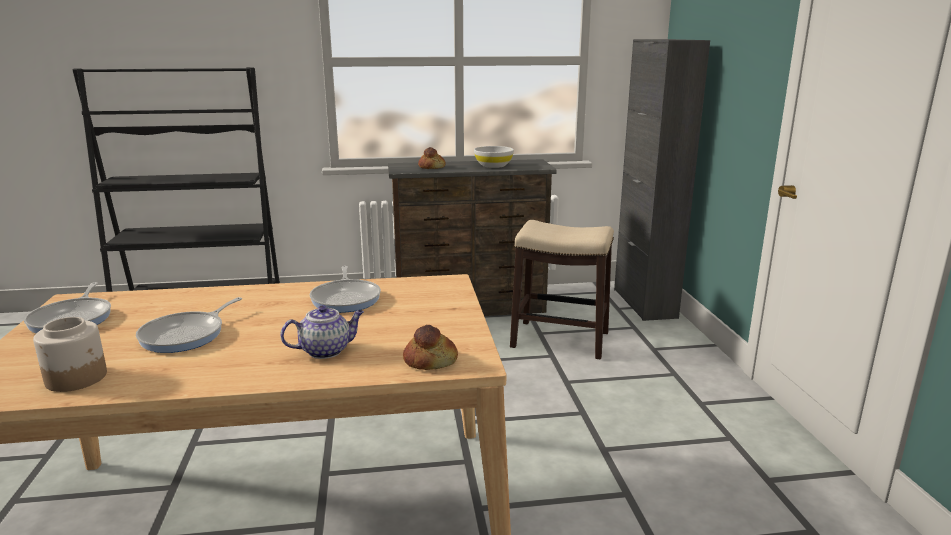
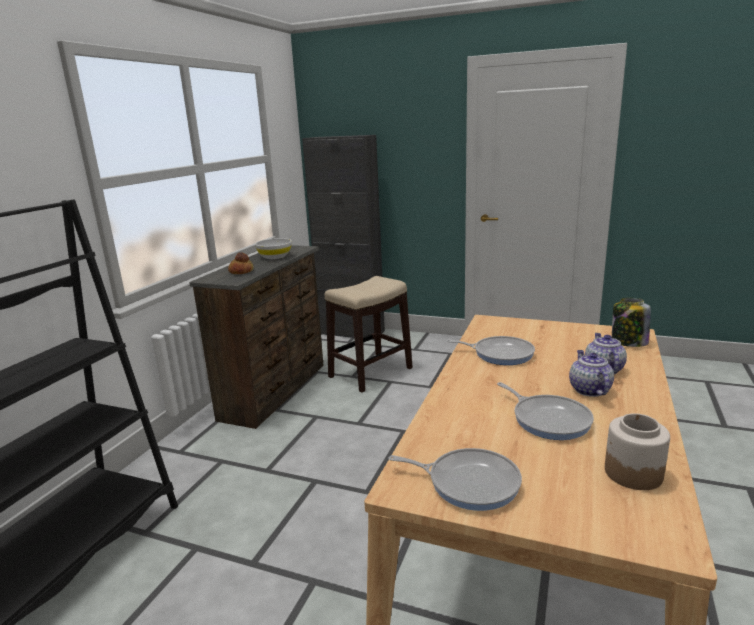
camera: 60 degrees left, 0 degrees up
(263, 347) = (588, 390): none -> teapot
(430, 360) = (628, 343): bread -> jar

